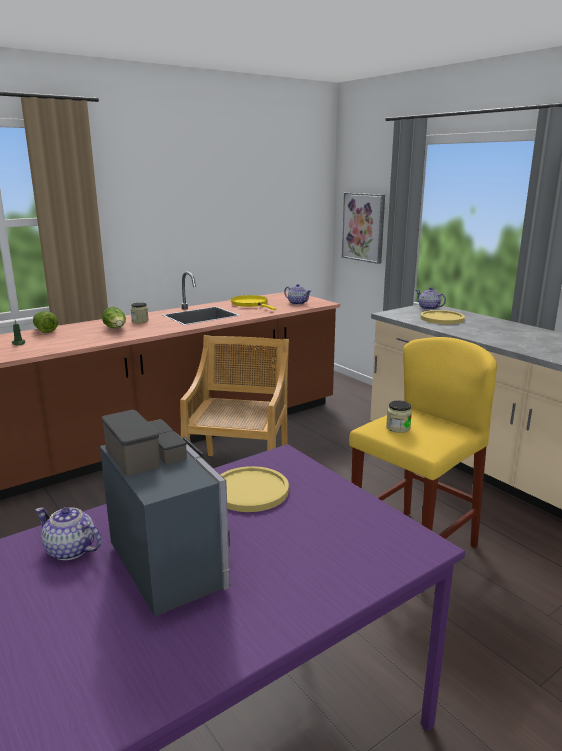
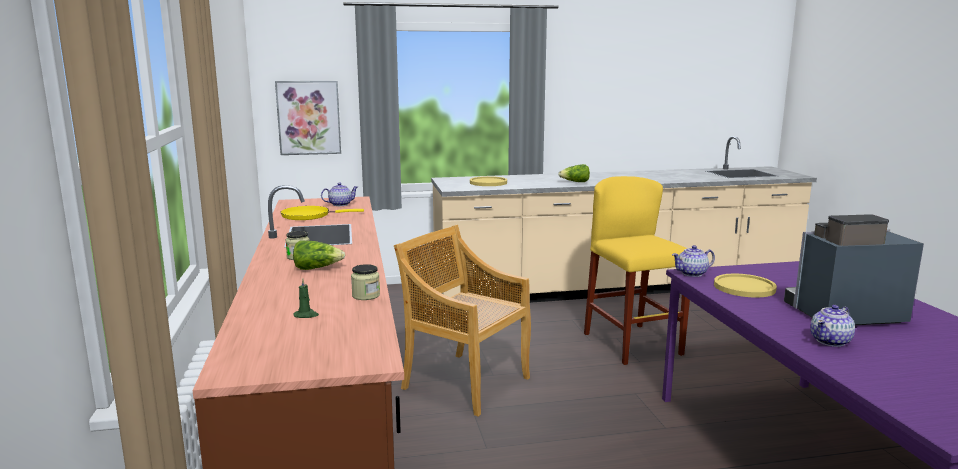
camera: 65 degrees left, 5 degrees down
(45, 330) = (254, 300): lettuce -> lettuce (575, 182)
(398, 428) = (644, 245): jar -> jar (366, 295)
(429, 308) = (451, 180): teapot -> teapot (692, 273)

